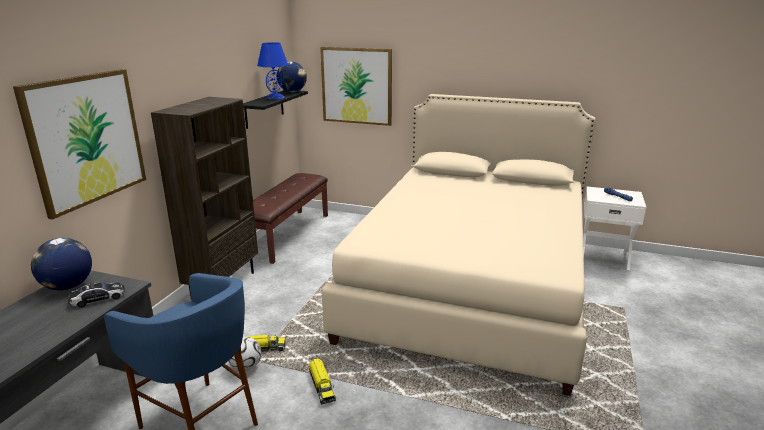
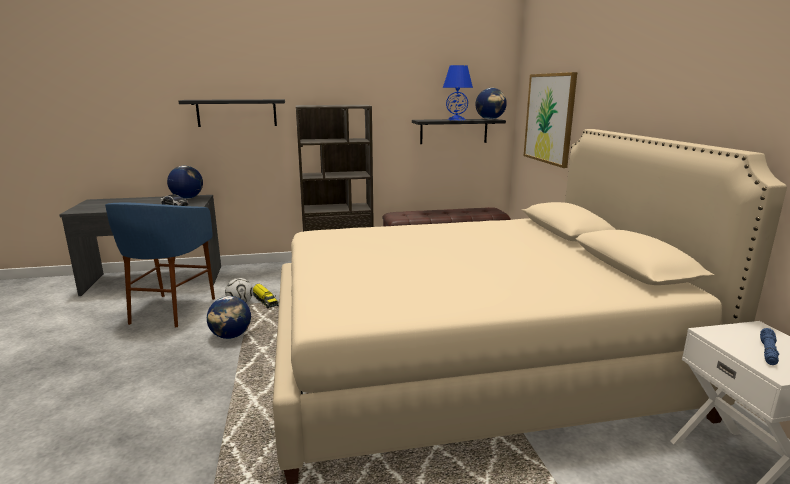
camera: 60 degrees right, 5 degrees down
(87, 139) = (237, 113): picture -> black shelf
(322, 386) = (231, 336): toy truck -> globe

